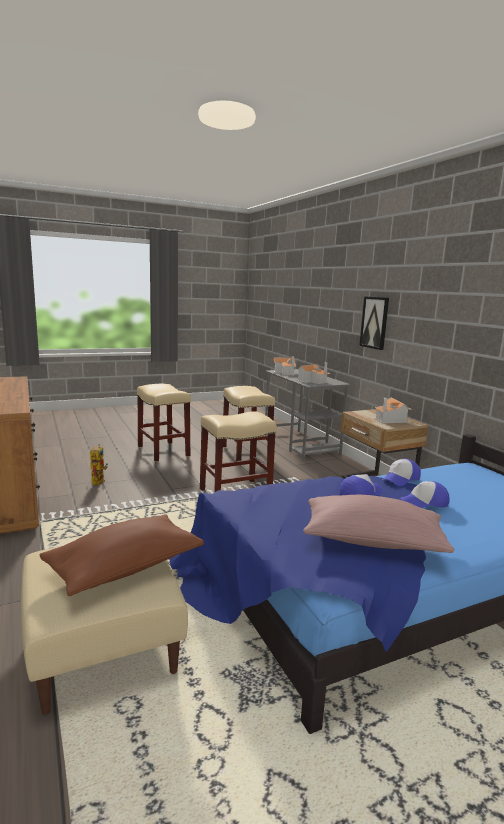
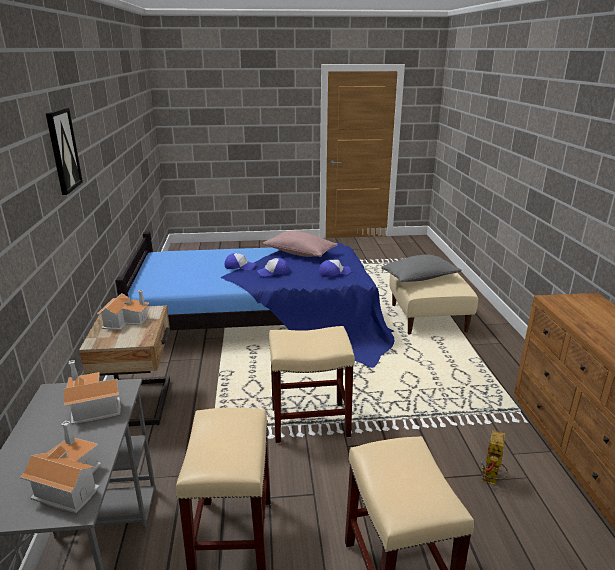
camera: 160 degrees left, 10 degrees up
(125, 568) = (420, 278): brown pillow -> grey pillow
(374, 322) = (30, 251): picture -> picture (63, 150)
(401, 479) = (225, 281): cap -> cap (334, 273)

